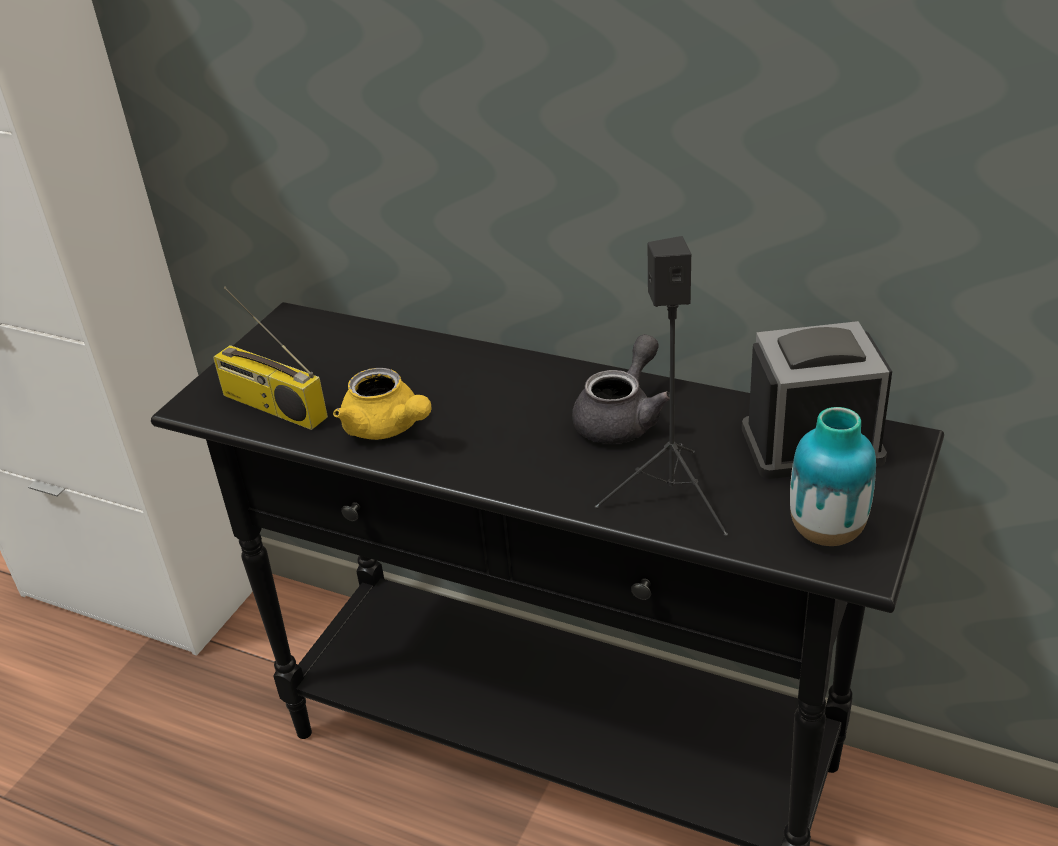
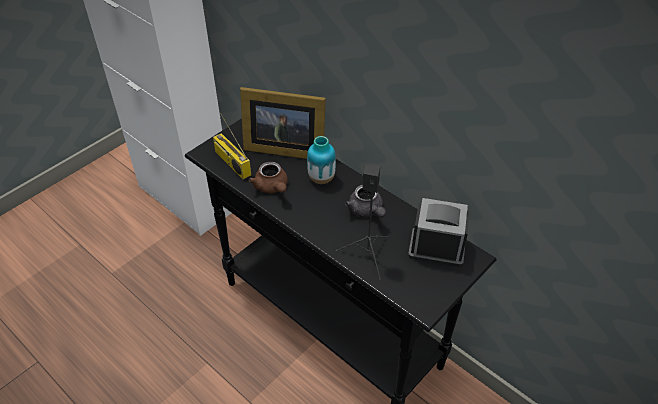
camera: 15 degrees right, 10 degrees up
(376, 352) = (283, 147): none -> picture frame
(387, 428) = (272, 187): yellow teapot -> brown teapot
(622, 418) = (367, 211): grey teapot -> grey teapot turned 105 degrees clockwise
(826, 532) = (420, 290): vase -> vase (321, 179)

